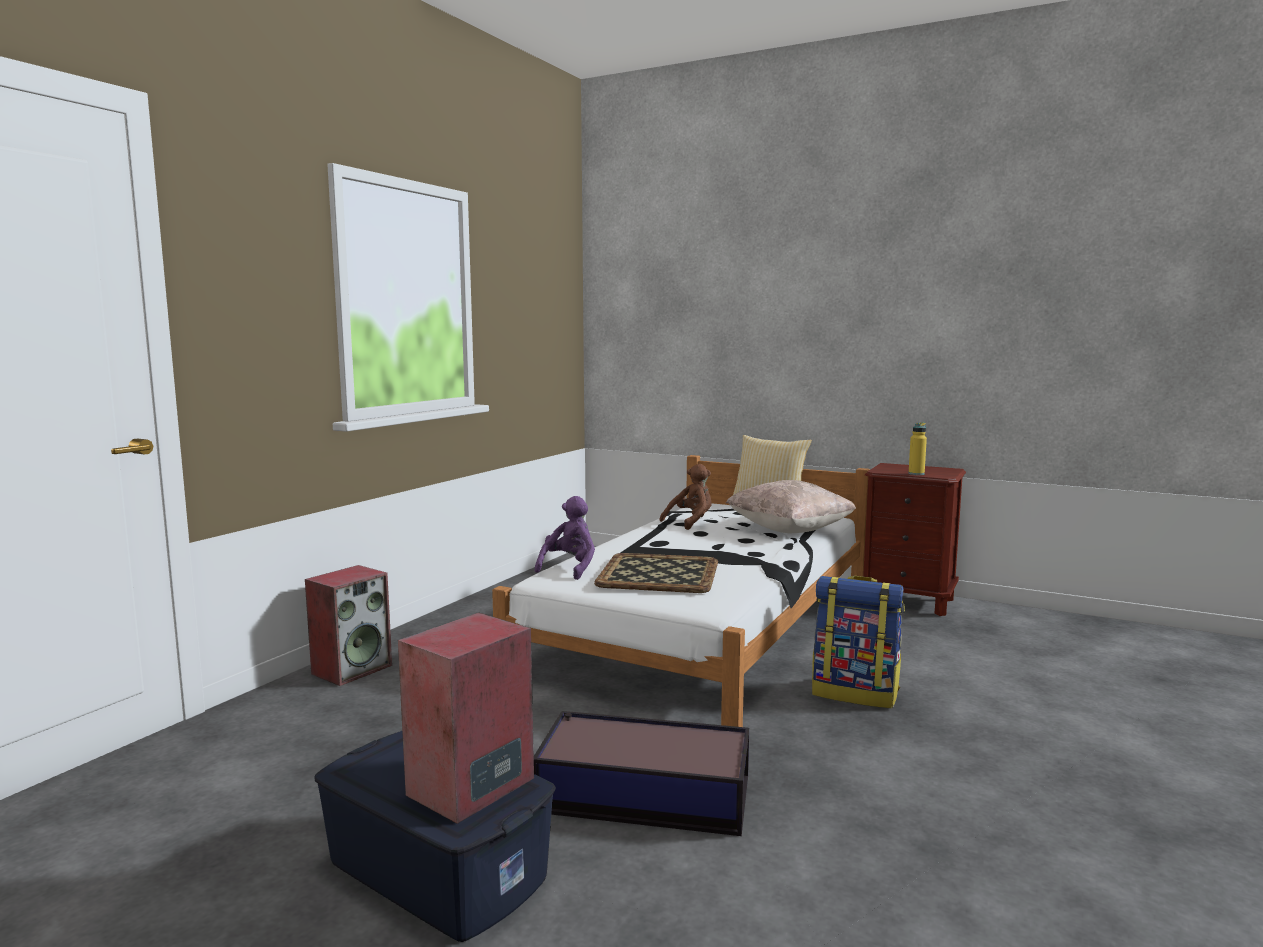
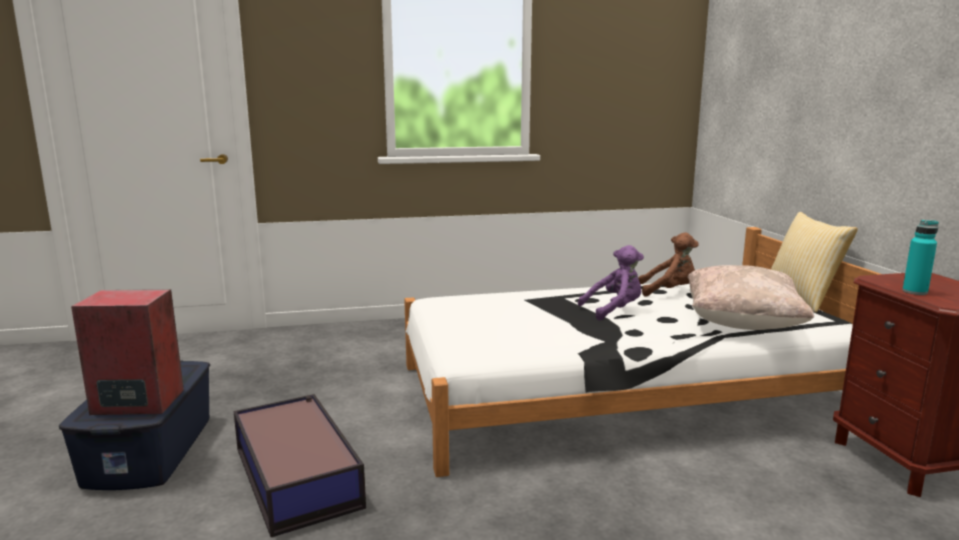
camera: 50 degrees right, 5 degrees up
(352, 669) = (358, 332): speaker -> none
(569, 568) = (470, 298): purple plush toy -> purple plush toy (614, 310)
(660, 573) = (506, 321): tray -> none
(855, 693) = (601, 506): backpack -> none
(916, 474) = (914, 292): yellow bottle -> turquoise bottle

